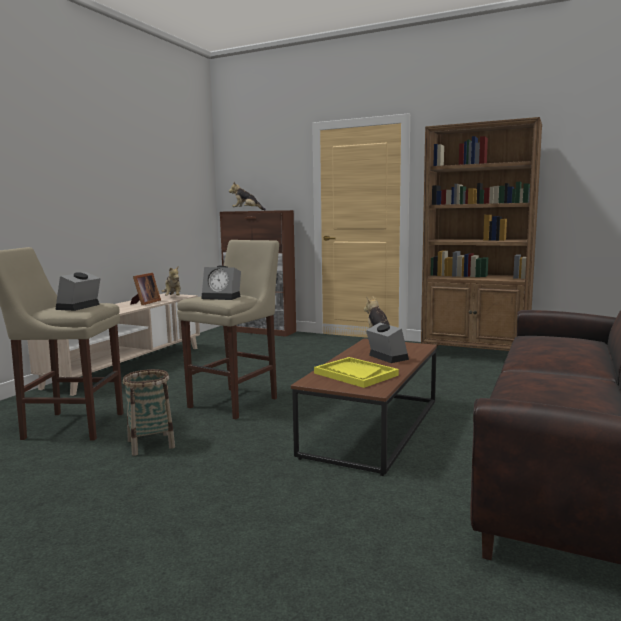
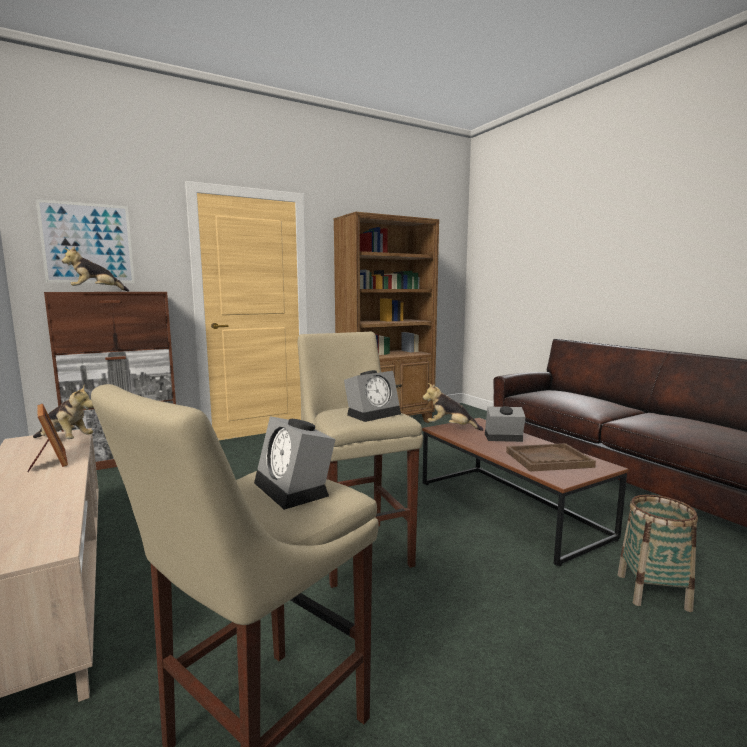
camera: 55 degrees left, 0 degrees up
(151, 444) = (439, 657): basket -> basket (653, 592)
(253, 177) = (87, 243): none -> picture
(355, 374) = (548, 459): yellow tray -> brown tray

